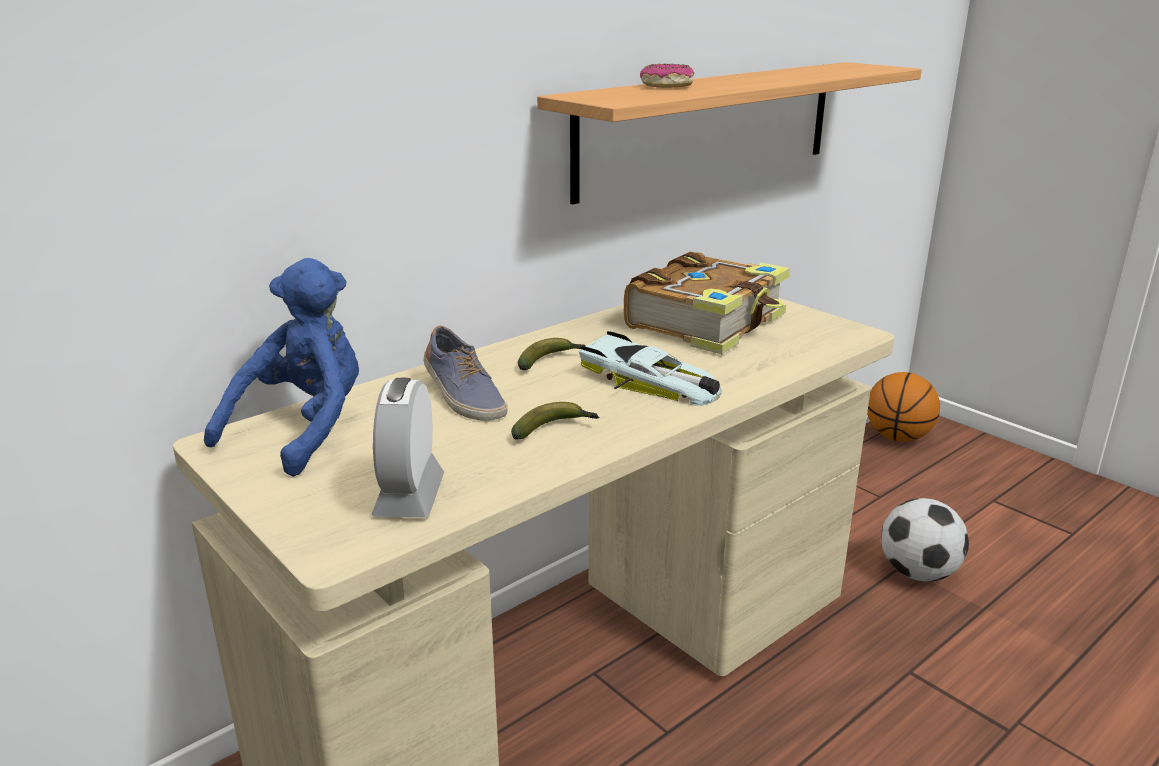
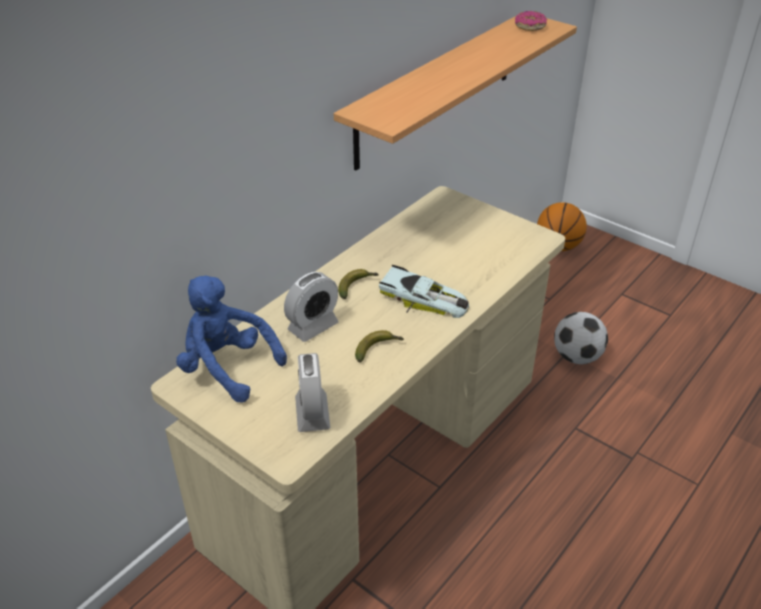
camera: 10 degrees left, 15 degrees up
(304, 430) = (227, 367): blue plush toy -> blue plush toy turned 75 degrees counterclockwise
(463, 397) = (313, 327): shoe -> alarm clock
(666, 86) = (414, 86): donut -> donut (529, 27)
(709, 323) = (448, 236): book -> none

